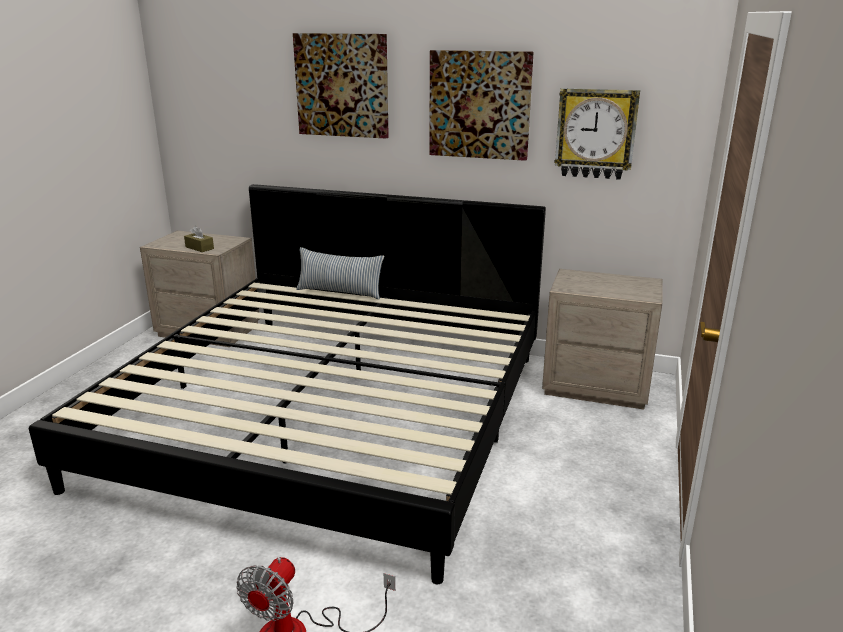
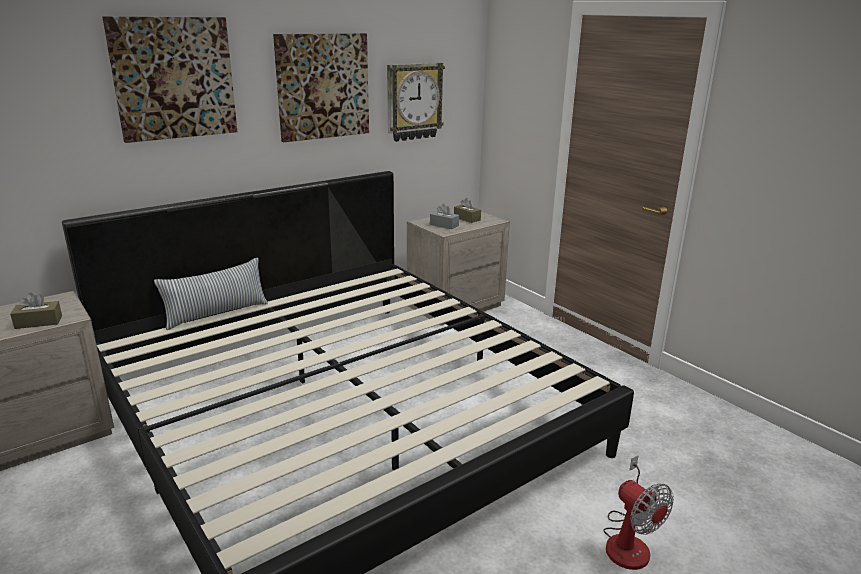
camera: 55 degrees left, 0 degrees up
(582, 283) = (444, 225): none -> grey tissue box
(623, 286) = (467, 218): none -> brown tissue box

